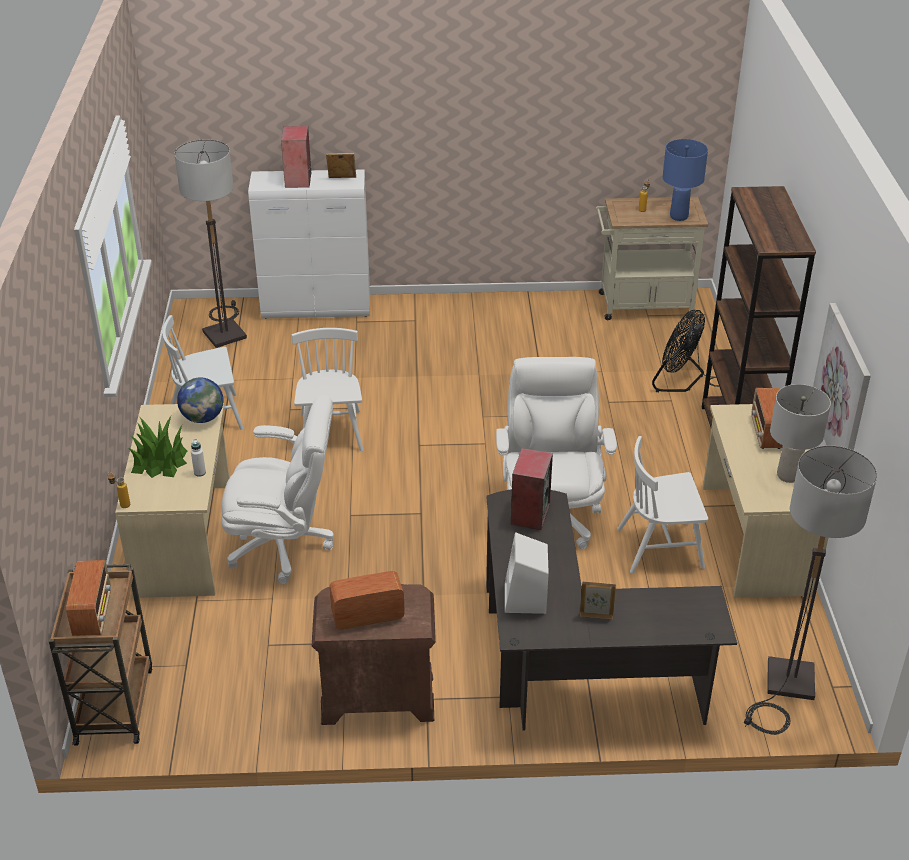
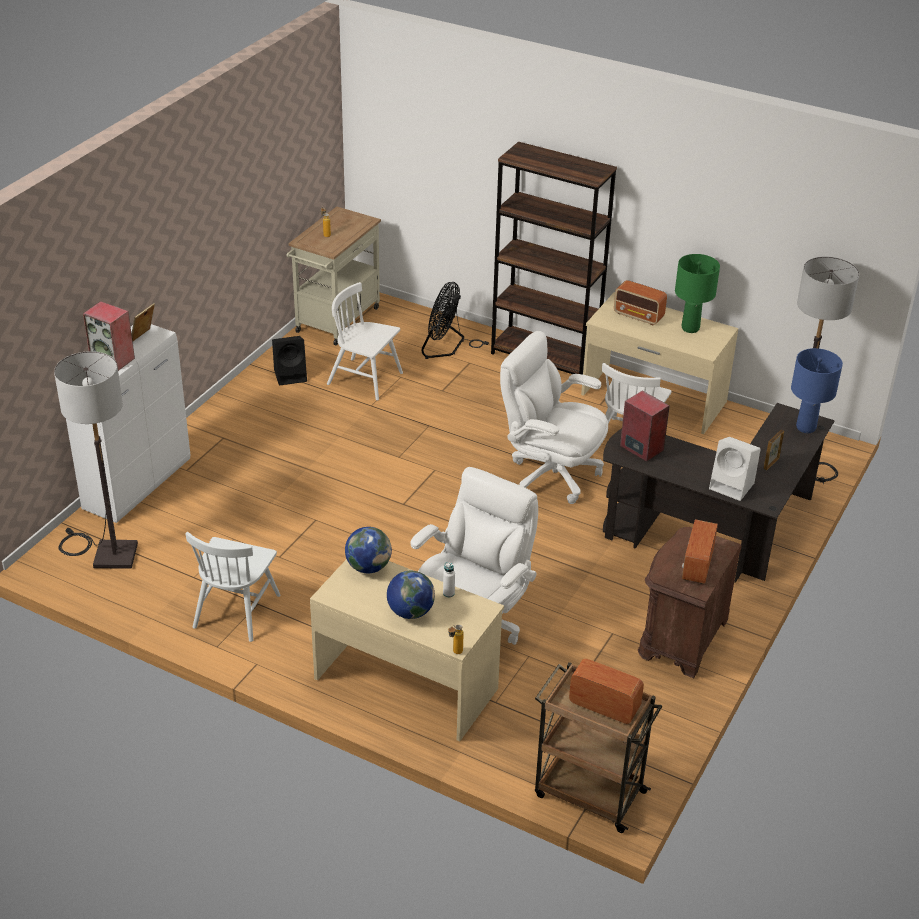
camera: 60 degrees left, 0 degrees up
(159, 461) = (410, 612): potted plant -> globe
(331, 433) = (338, 545): white chair -> white chair (365, 379)
(535, 316) = (291, 375): none -> black speaker
(678, 216) = (355, 225): blue table lamp -> blue table lamp (806, 428)
(687, 378) = (450, 344): black fan -> black fan turned 45 degrees clockwise
(788, 476) = (690, 328): grey table lamp -> green table lamp
(841, 390) = (708, 245): picture -> none

